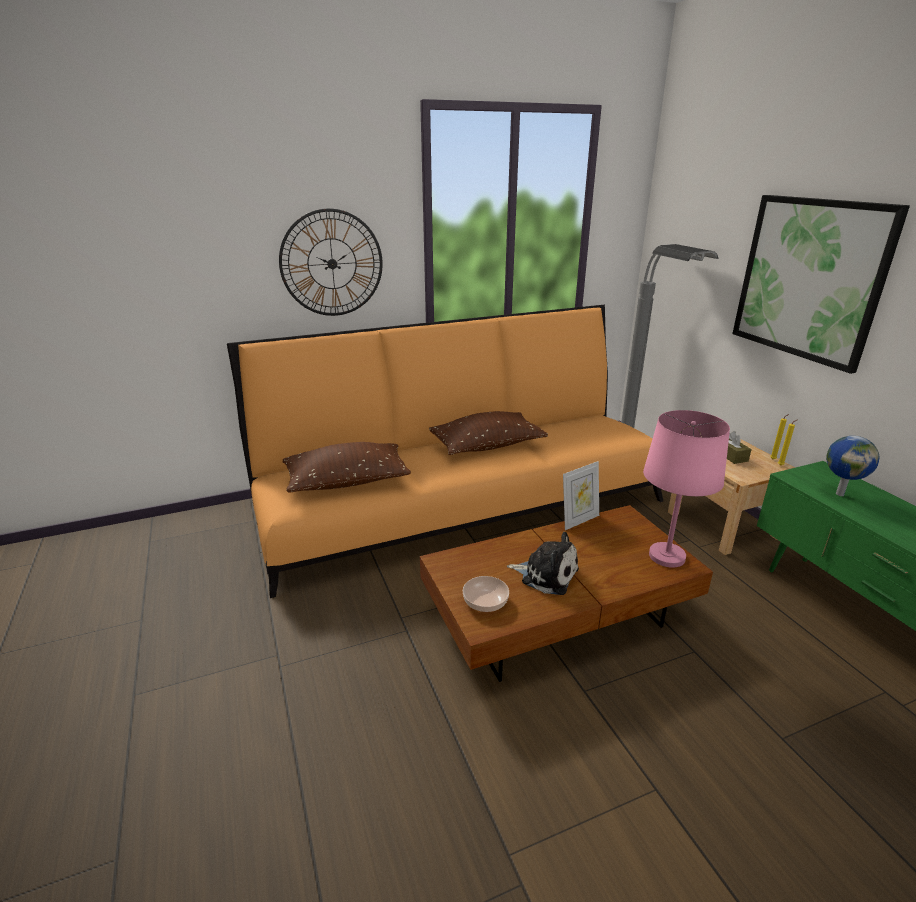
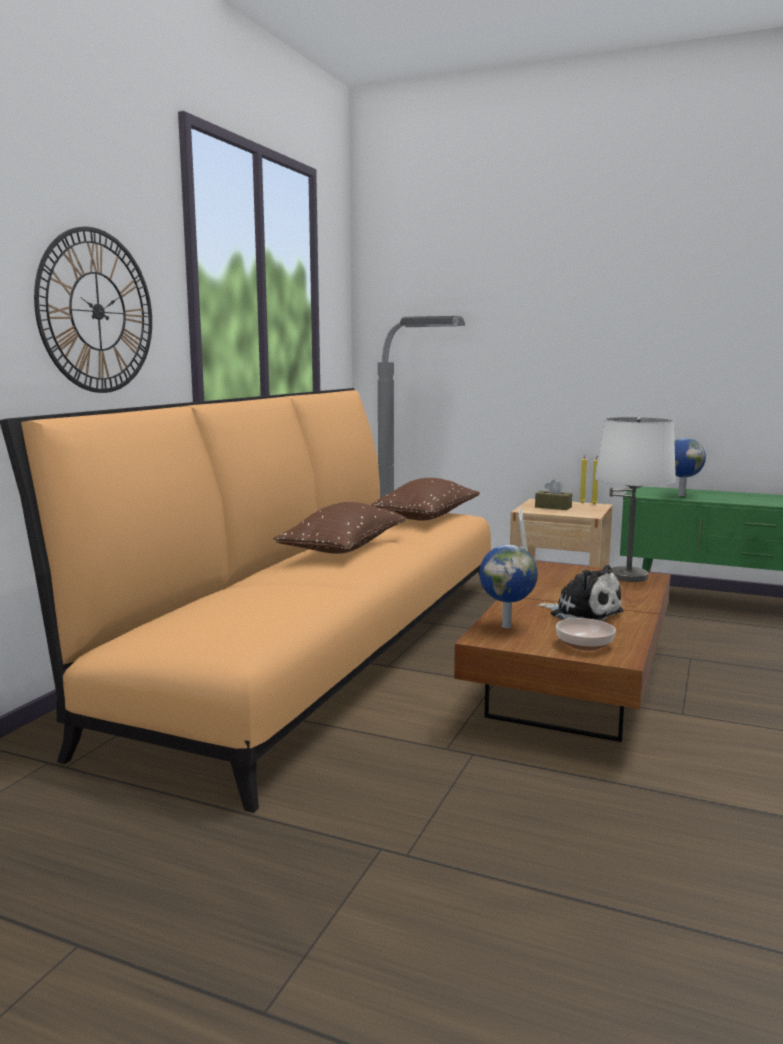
camera: 45 degrees left, 15 degrees down
(347, 482) = (263, 606): brown pillow -> brown pillow (426, 517)
(475, 559) = (507, 626): none -> globe
(546, 574) = (582, 613): plush toy -> plush toy turned 60 degrees clockwise
(667, 556) = (628, 576): pink table lamp -> white table lamp
(809, 279) = (571, 327): picture -> none

